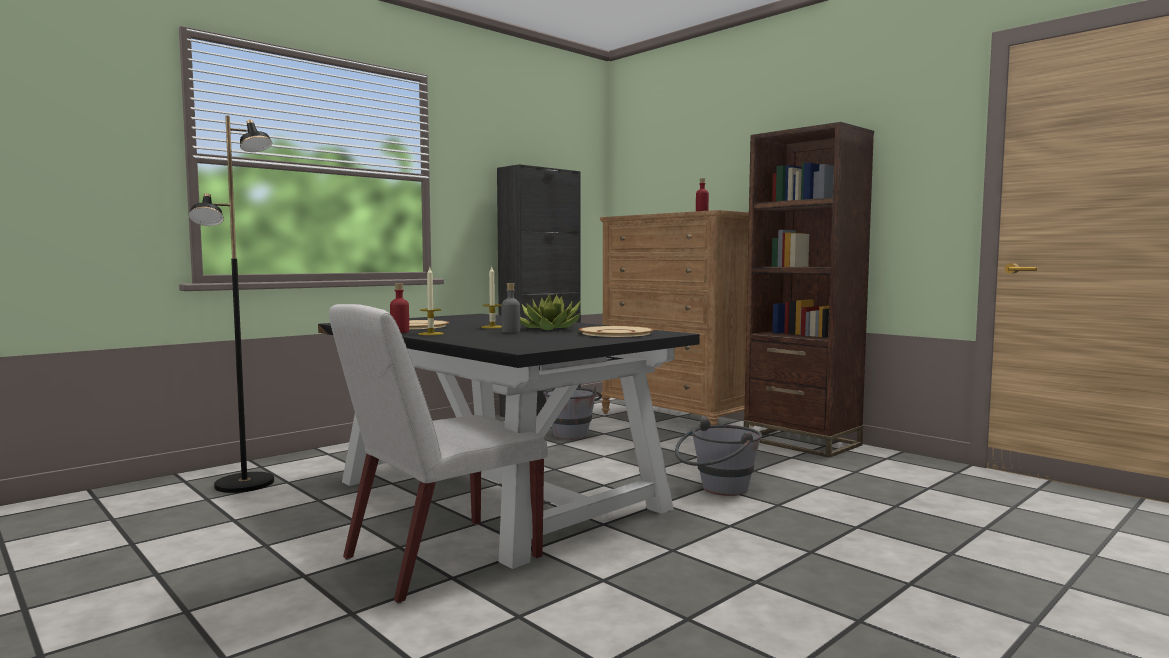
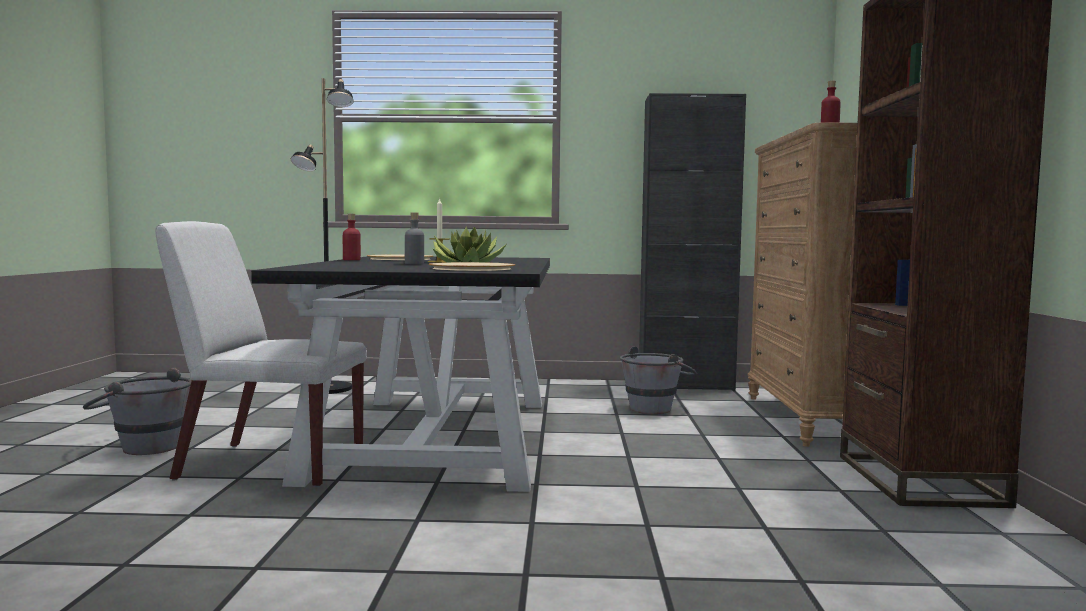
camera: 45 degrees right, 0 degrees up
(431, 334) = (353, 261): candle -> none
(717, 490) = (629, 491): grey bucket -> grey bucket (141, 447)

